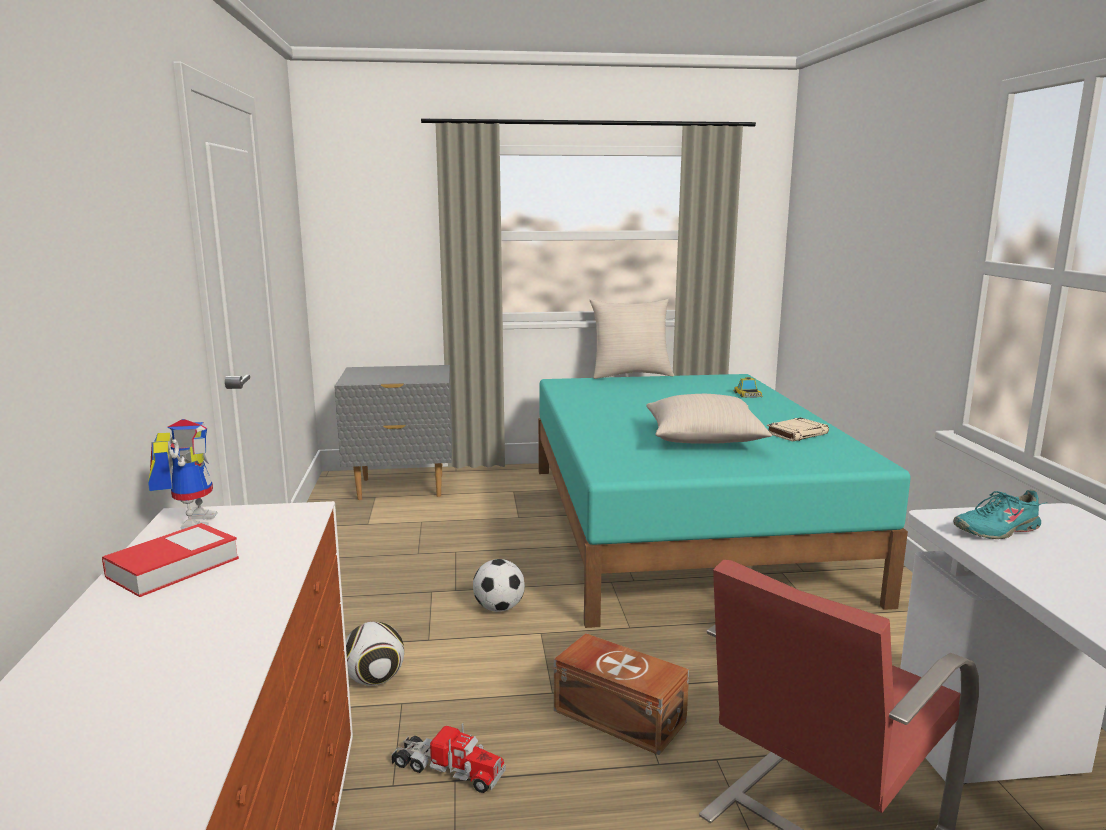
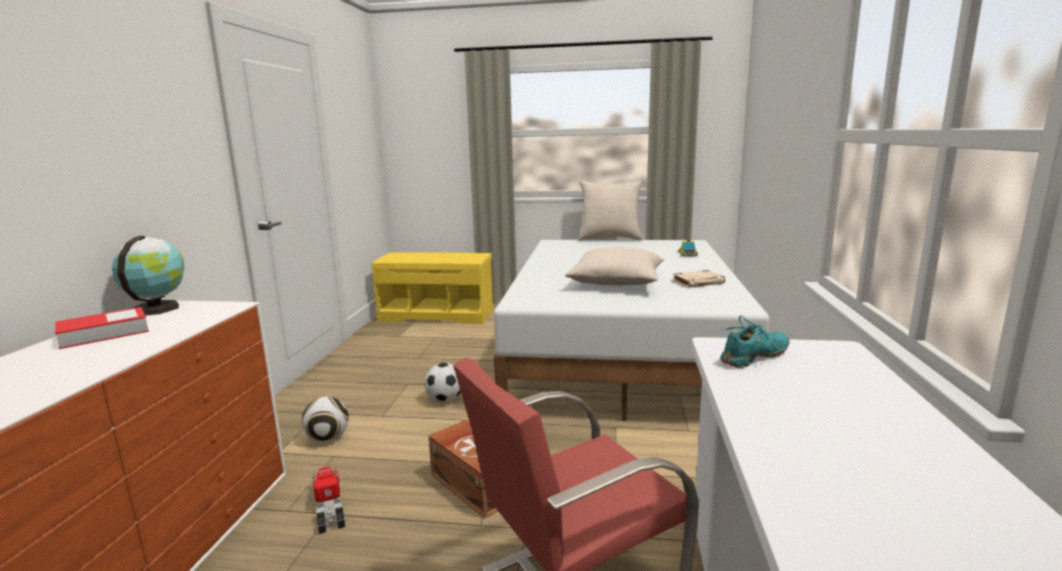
camera: 15 degrees right, 0 degrees up
(192, 521) = (157, 308): toy robot -> globe
(401, 488) = (438, 314): grey nightstand -> yellow bench
(447, 770) = (329, 505): toy truck -> toy truck turned 150 degrees counterclockwise
(683, 527) = (622, 354): turquoise bed -> white bed
(996, 530) = (755, 357): turquoise shoe -> turquoise shoe turned 150 degrees clockwise

